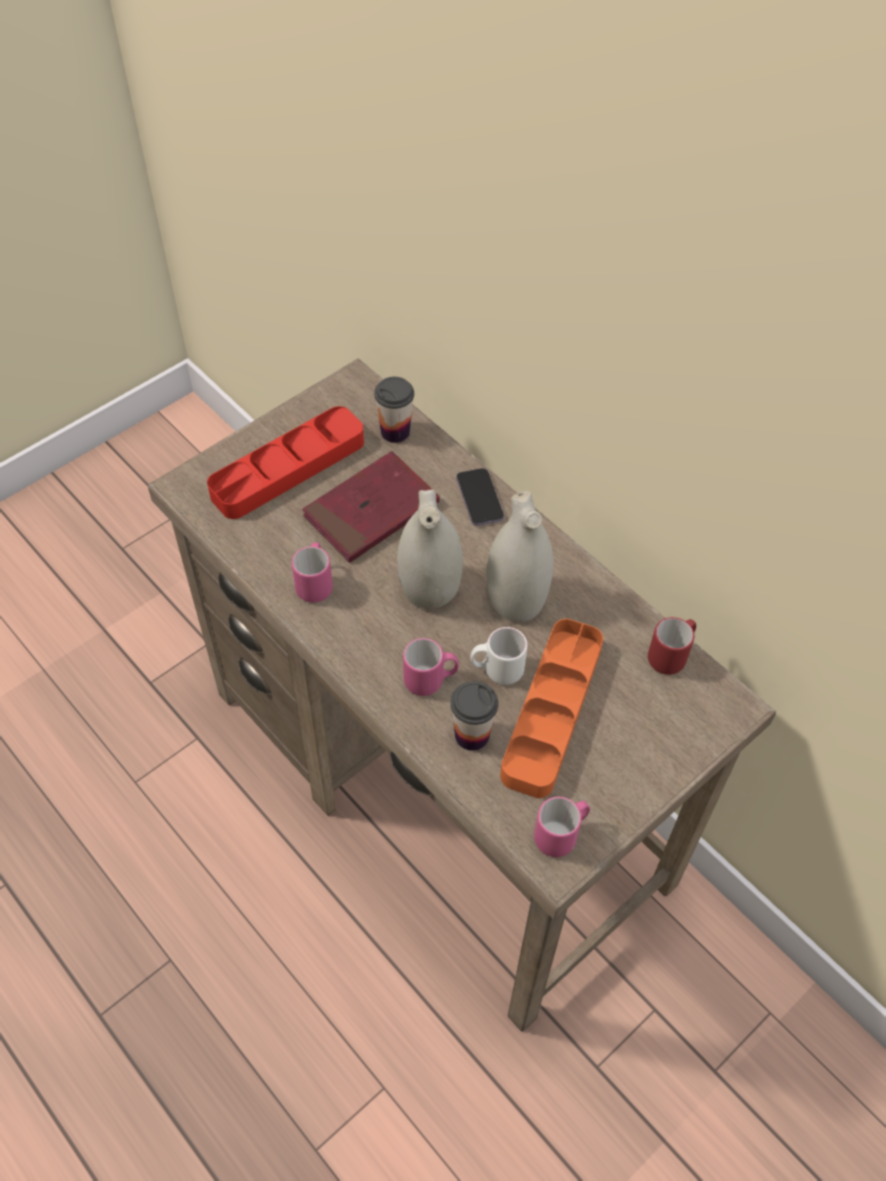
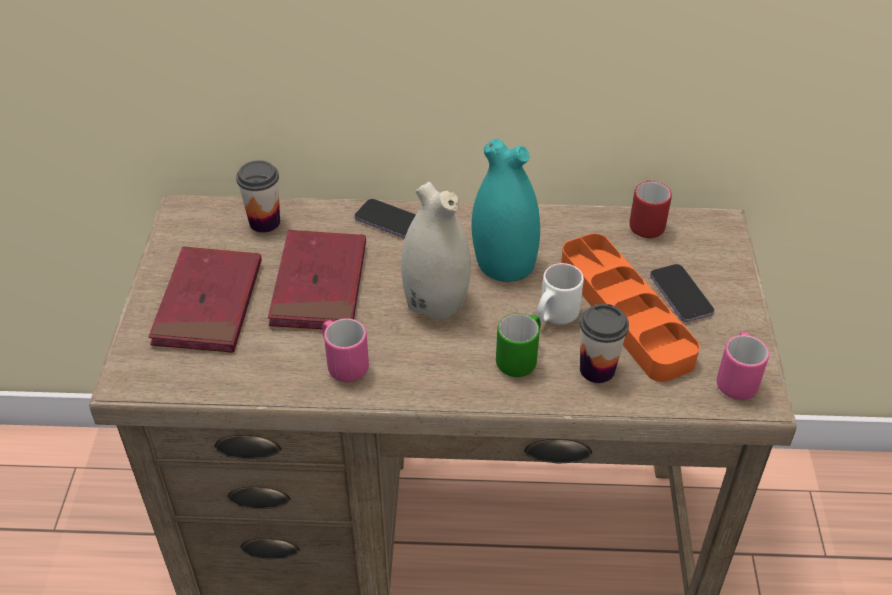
camera: 45 degrees left, 10 degrees down
(288, 468) = (208, 304): red tray -> red book
(431, 680) = (520, 359): pink mug -> green mug
(516, 597) = (504, 263): white vase -> turquoise vase
(614, 735) = (680, 295): none -> phone

